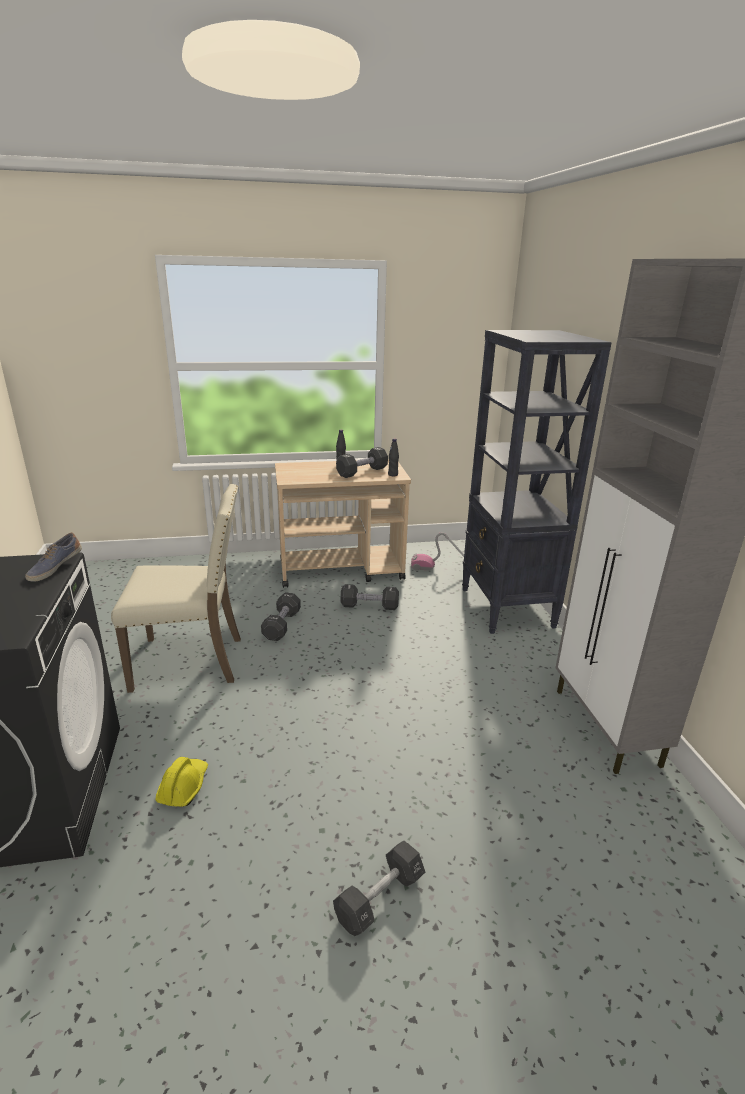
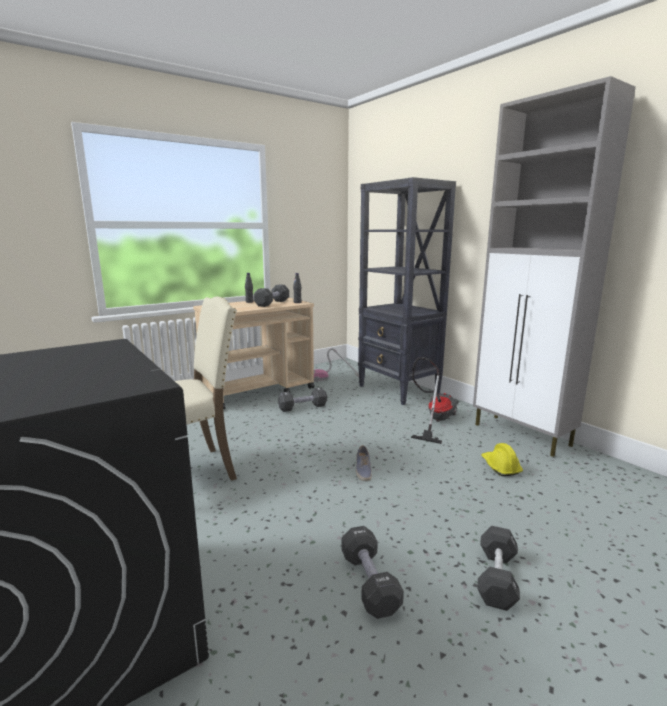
camera: 25 degrees left, 10 degrees down
(55, 567) = (114, 347): shoe -> shoe (362, 470)
(183, 787) = (261, 565): yellow hard hat -> yellow hard hat (500, 467)
(282, 625) = (243, 433): black dumbbell -> black dumbbell (369, 583)
(509, 669) = (435, 420): none -> vacuum cleaner

